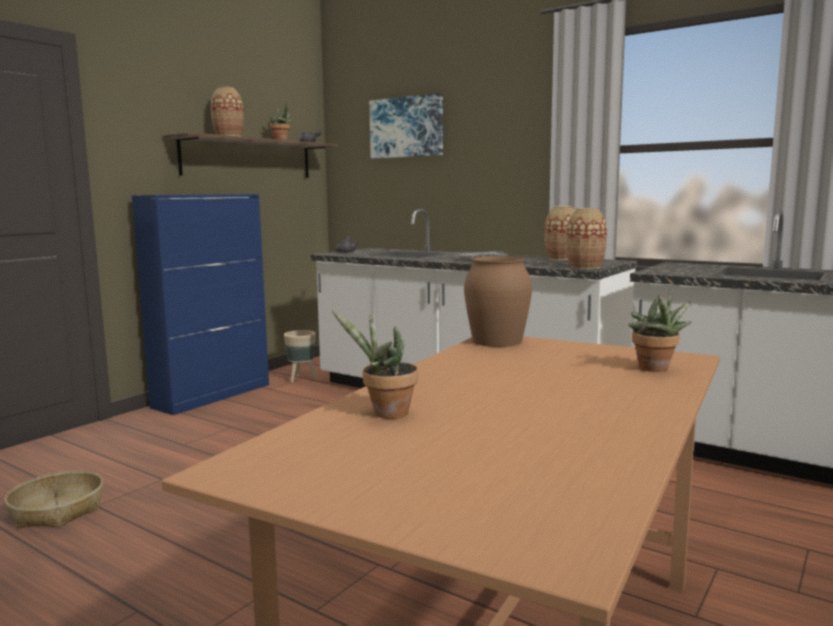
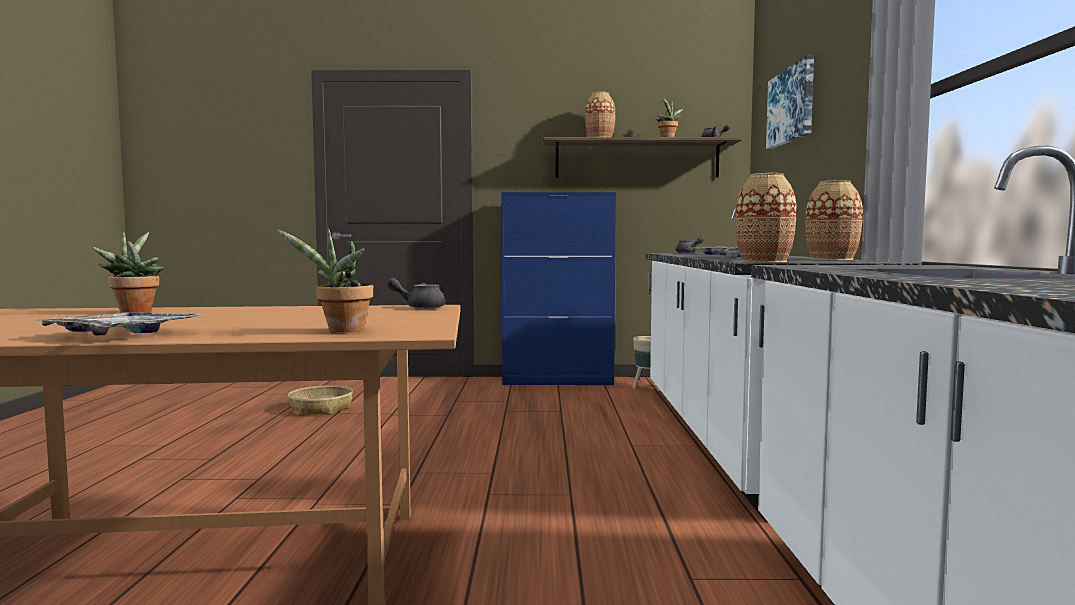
camera: 55 degrees right, 5 degrees down
(497, 341) = (419, 307): brown vase -> grey teapot
(624, 420) = (123, 334): none -> tray

